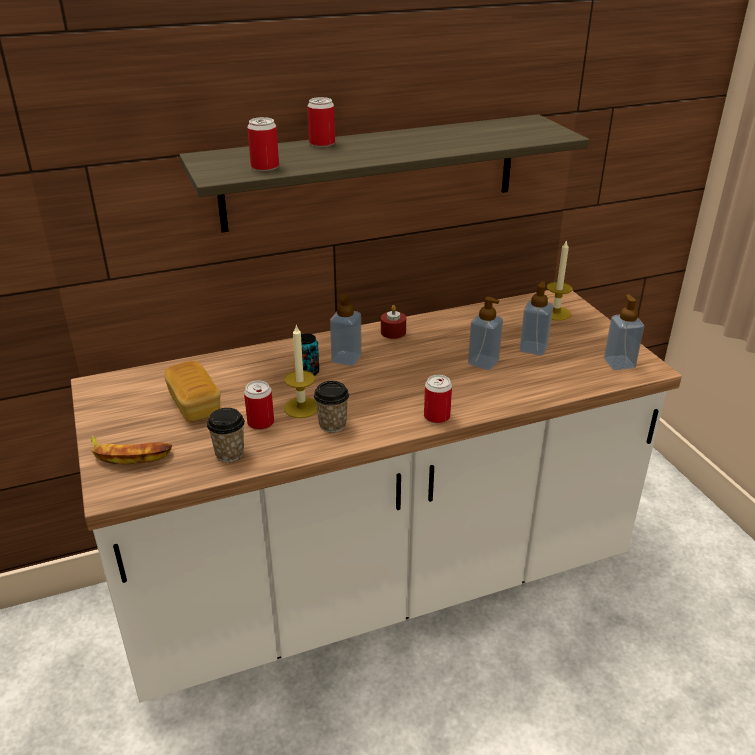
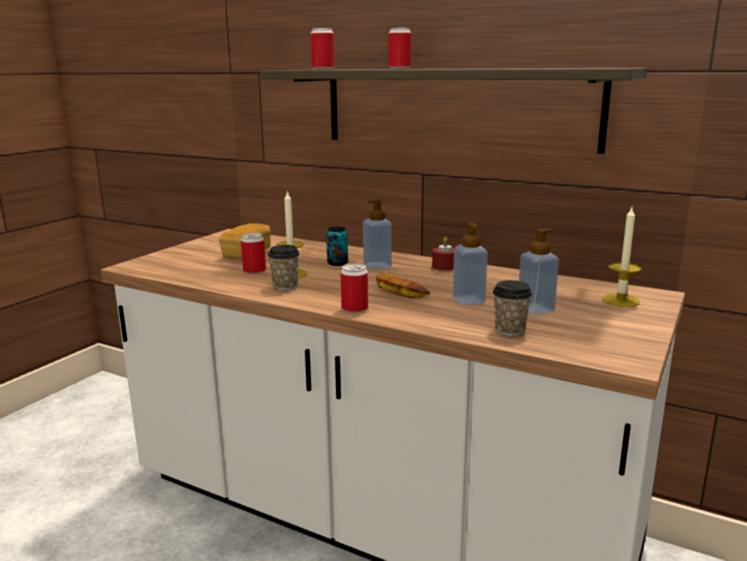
camera: 50 degrees right, 15 degrees down
(130, 454) = (172, 258): banana -> banana (400, 290)
(229, 453) = (207, 275): cup -> cup (510, 330)
(619, 363) = (600, 346): soap dispenser -> none

